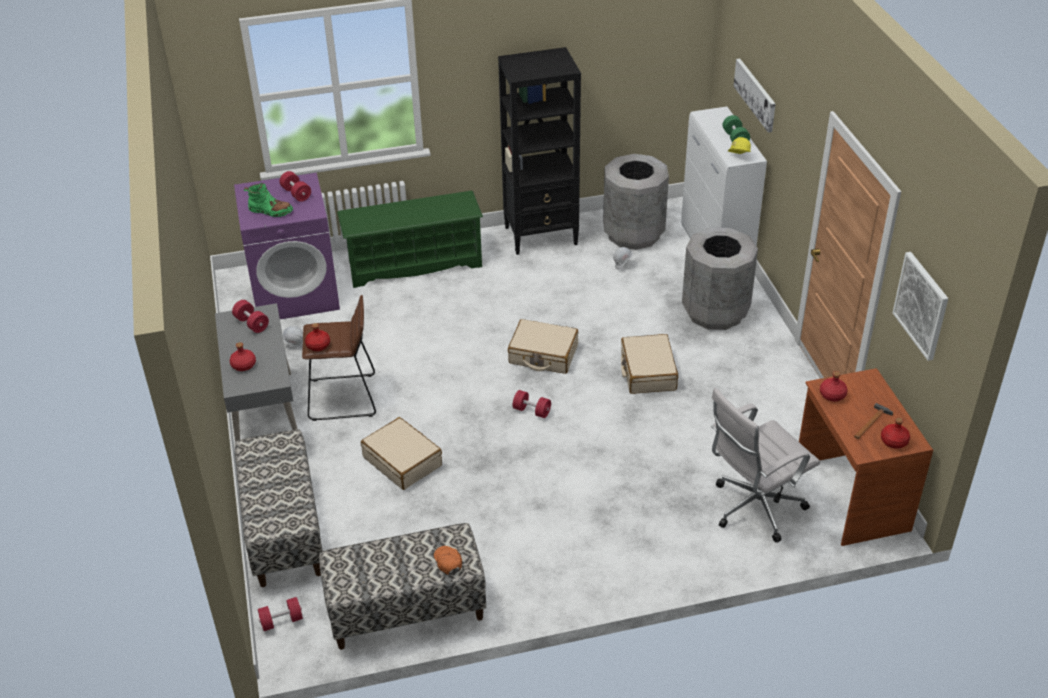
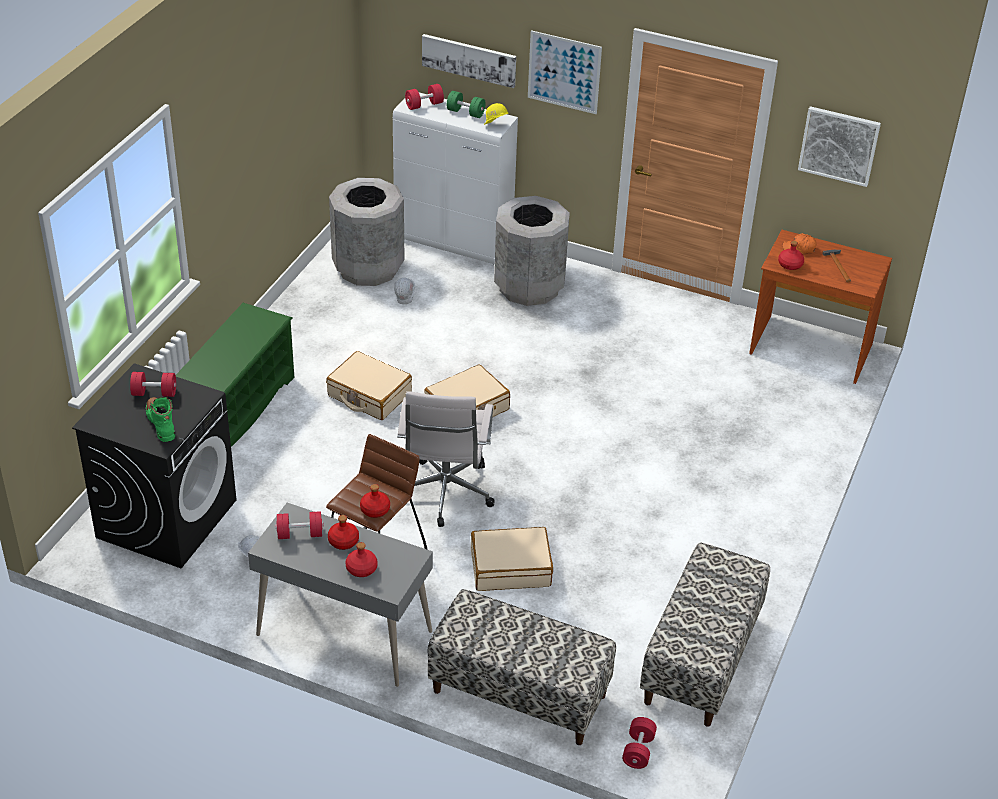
camera: 55 degrees left, 0 degrees up
(270, 211) = (161, 424): green boot -> green boot turned 75 degrees counterclockwise
(296, 293) = (167, 518): purple washing machine -> black washing machine
(448, 562) = (735, 577): orange cap -> orange cap (799, 248)
(531, 411) = (533, 455): red dumbbell -> red dumbbell (424, 105)
(541, 236) = (297, 318): black bookcase -> none
(647, 372) = (560, 364): beige suitcase -> beige suitcase (369, 395)
(753, 509) = (776, 402): white office chair -> white office chair (445, 495)
(794, 133) = (564, 72): none -> picture
(894, 441) = (868, 268): red bottle -> red bottle (343, 541)

